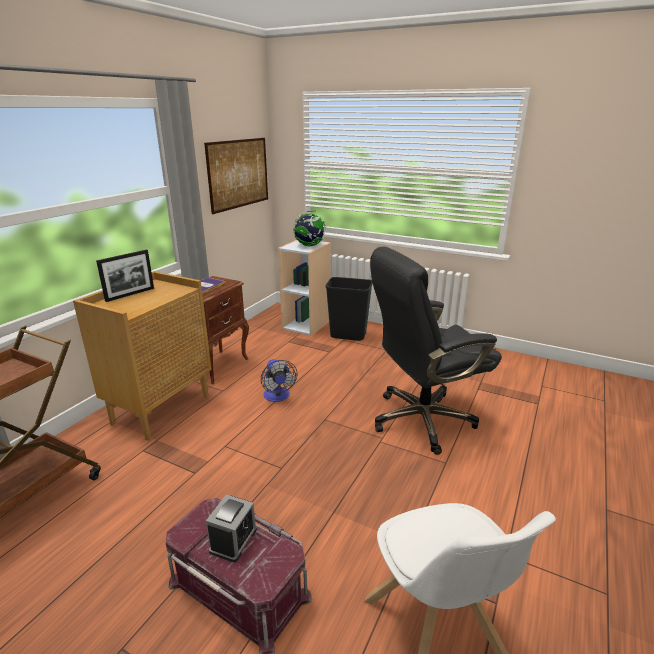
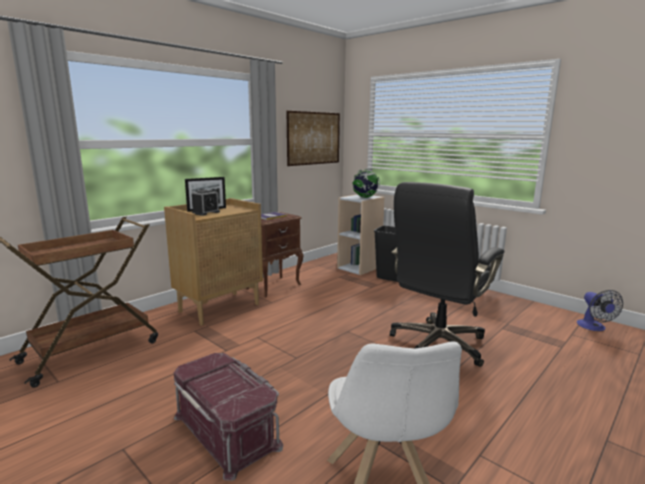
camera: 15 degrees right, 10 degrees down
(233, 540) = (224, 380): alarm clock -> alarm clock (206, 212)
(278, 397) = (314, 311): fan -> fan (594, 327)
(424, 419) = (439, 343): black office chair -> black office chair turned 45 degrees counterclockwise

